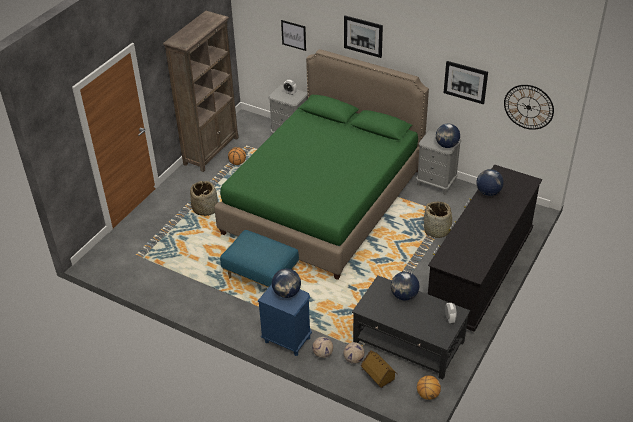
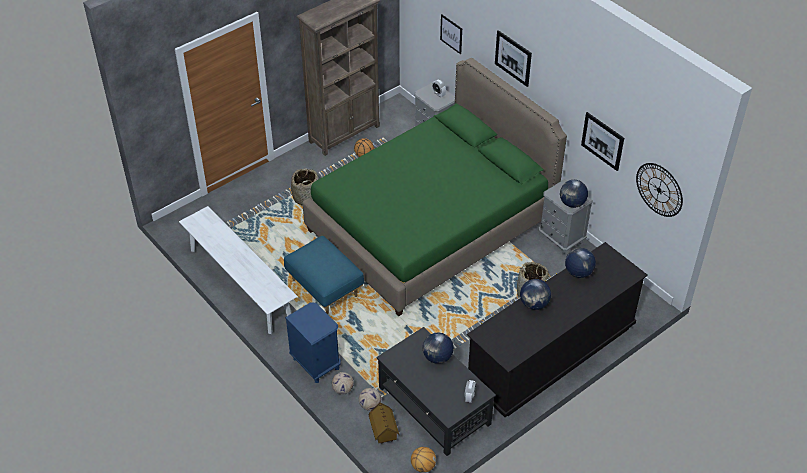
camera: 20 degrees right, 5 degrees up
(182, 294) = (240, 284): none -> white bench
(287, 293) = (316, 318): globe -> globe (534, 304)

